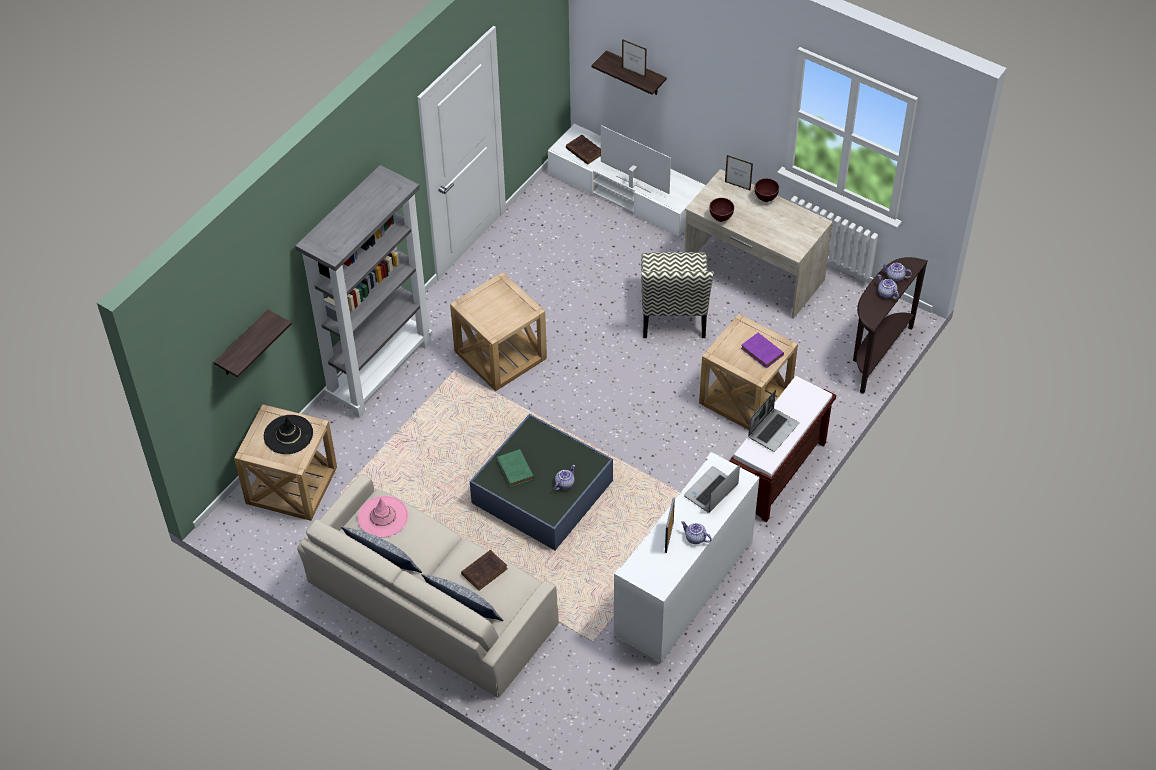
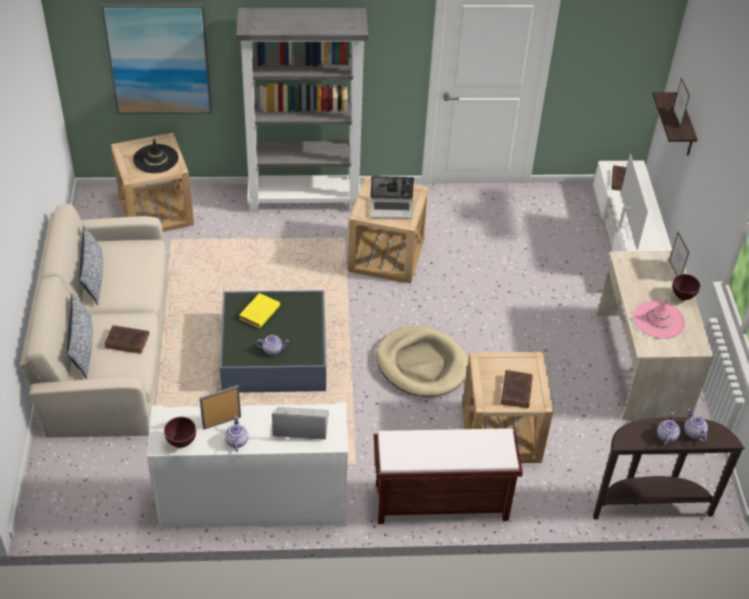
camera: 50 degrees right, 5 degrees down
(243, 345) = (159, 59): shelf -> picture
(383, 517) = (133, 255): pink hat -> pink hat (658, 320)
(516, 470) = (259, 313): green book -> yellow book
(638, 404) = (421, 364): none -> beige dog bed
(673, 313) = (539, 336): chair -> none
(721, 218) = (625, 279): brown bowl -> brown bowl (182, 443)
(763, 352) = (516, 392): purple book -> brown book
(773, 430) = (432, 444): laptop -> laptop (392, 208)

